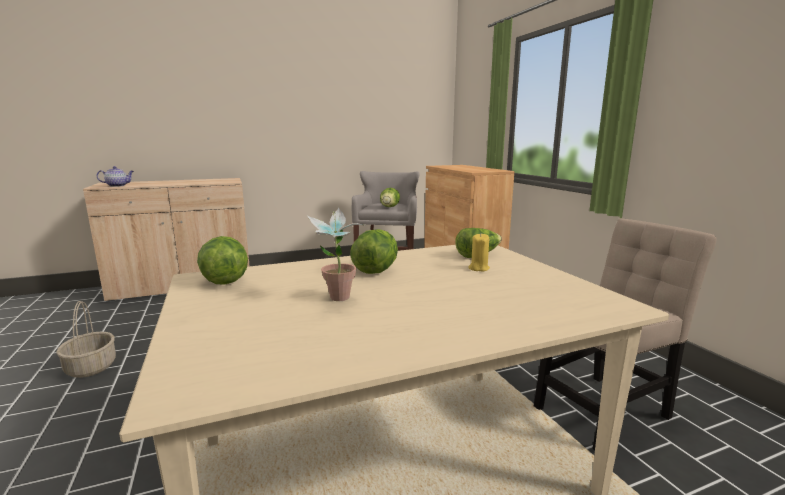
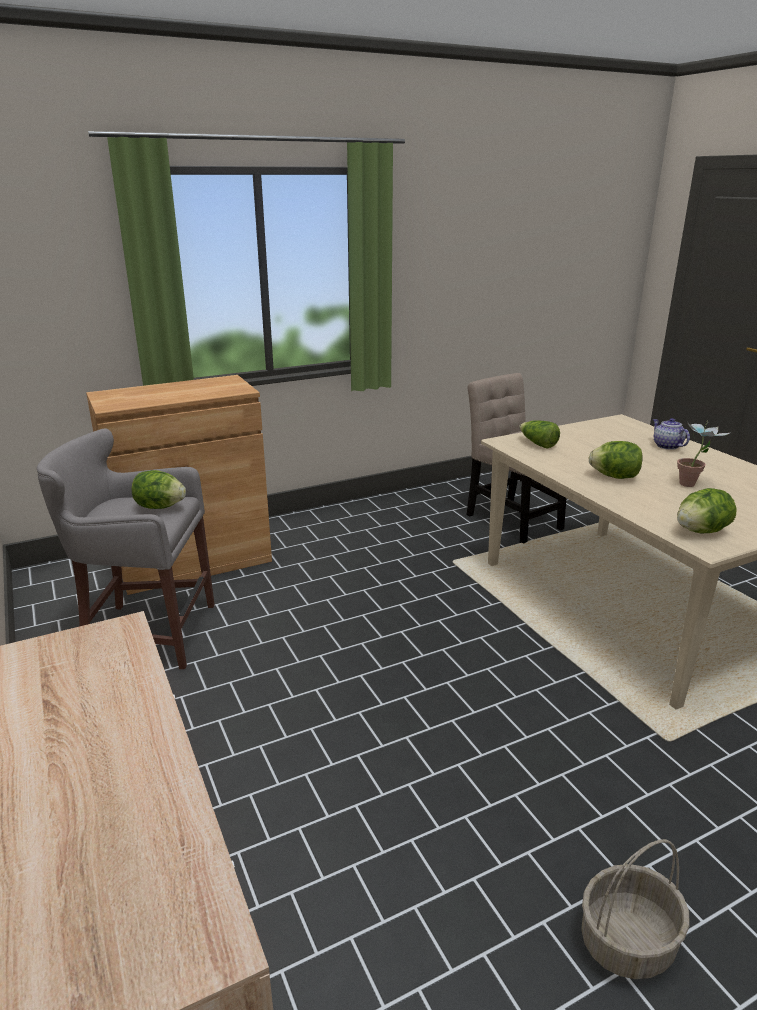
camera: 95 degrees left, 10 degrees up
(118, 186) = (180, 882): teapot -> teapot (666, 446)
(478, 268) = (577, 445): yellow candle -> none

